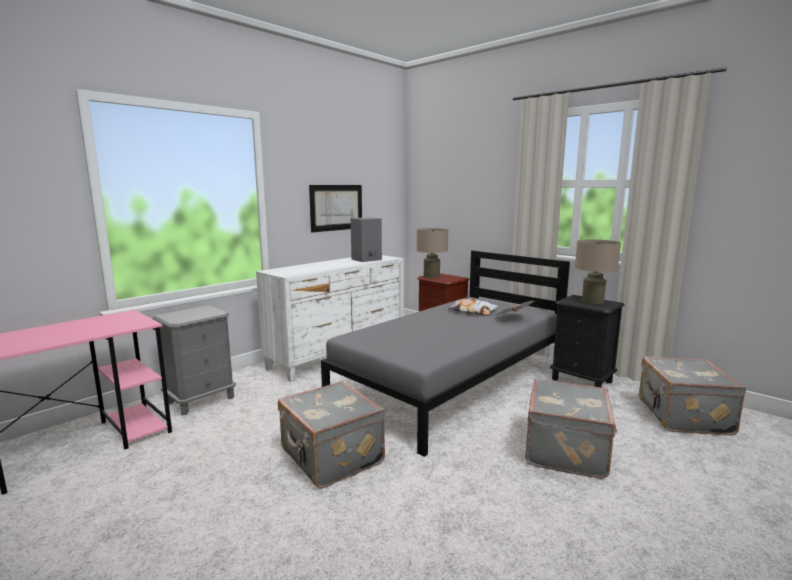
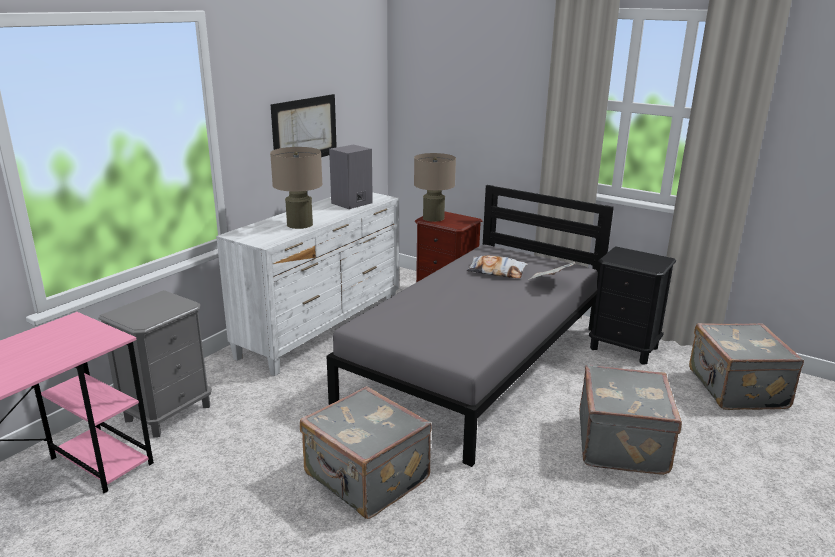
camera: 10 degrees left, 10 degrees up
(592, 301) = (640, 257): beige table lamp -> beige table lamp (300, 224)

